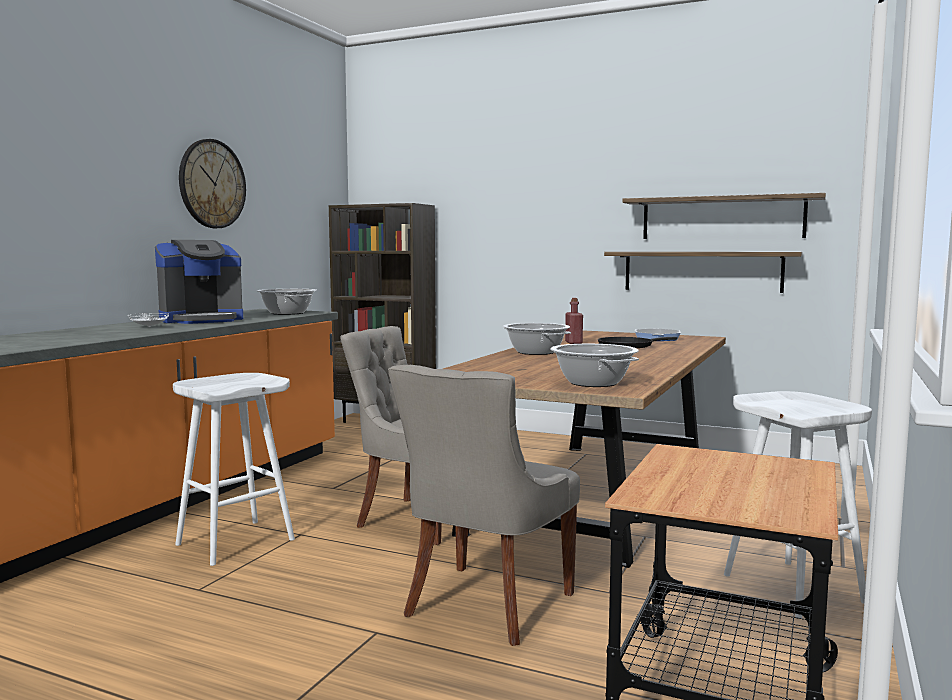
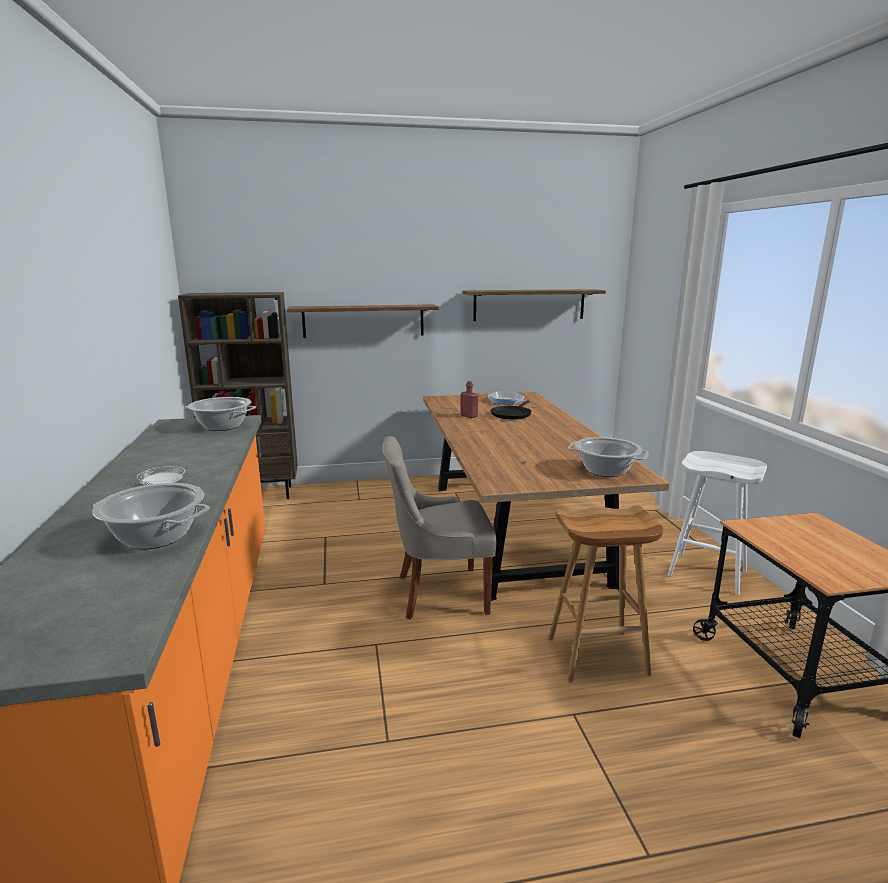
camera: 35 degrees left, 10 degrees up
(201, 320) = (174, 458): coffee machine -> none
(212, 184) = (112, 294): wall clock -> none
(236, 541) = (334, 674): white stool -> none
(485, 605) = (596, 656): grey chair -> brown stool
(535, 352) = (477, 435): cooking pot -> cooking pot (155, 537)
(702, 271) = (515, 344): shelf -> shelf (363, 321)

